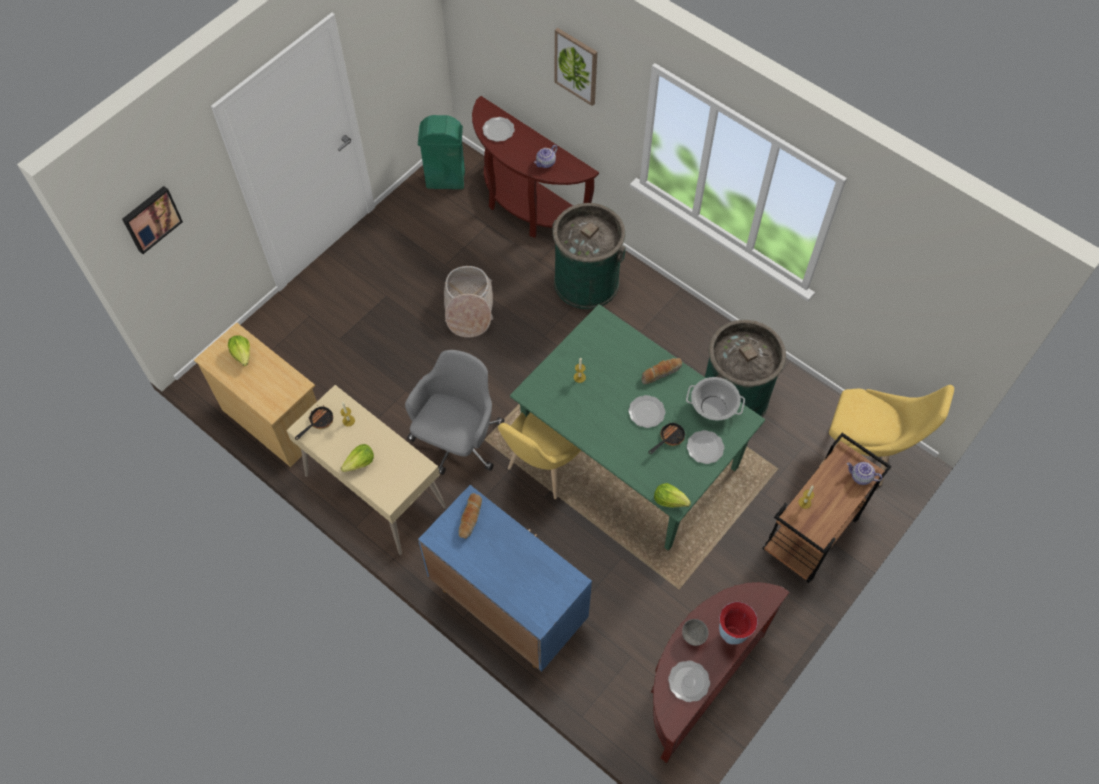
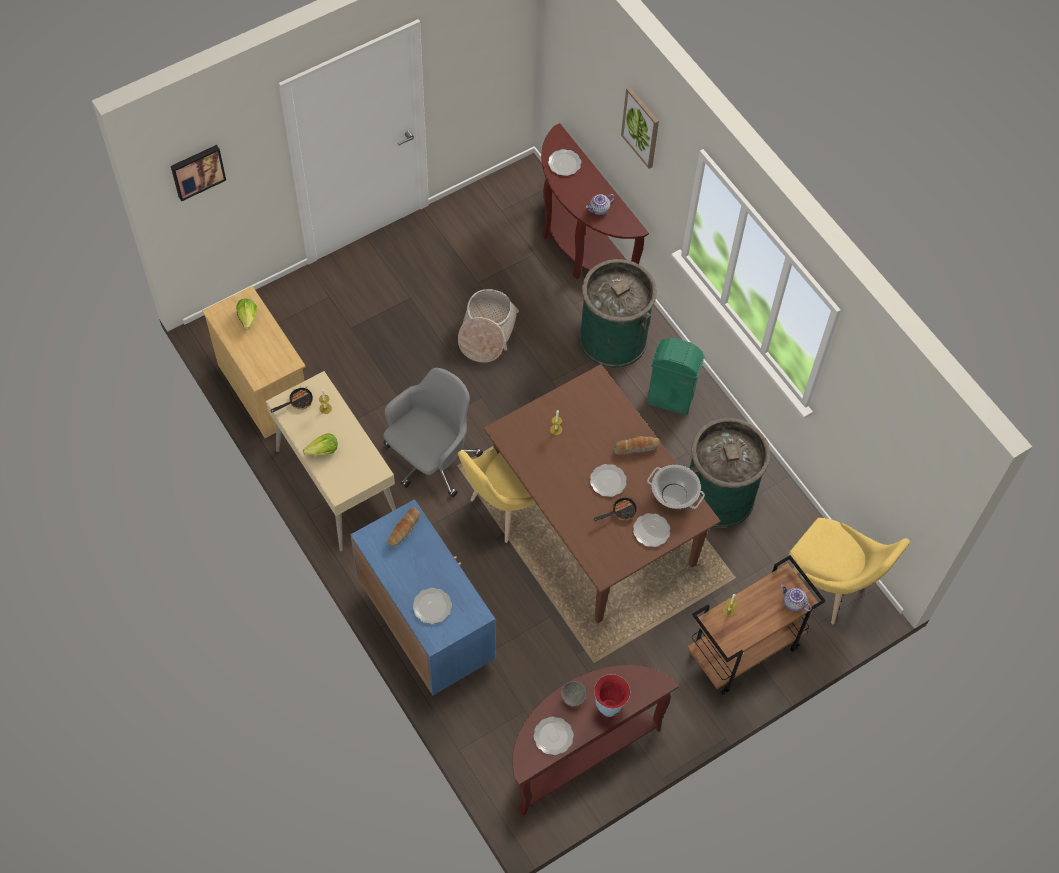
camera: 15 degrees right, 0 degrees up
(445, 180) = (507, 195): green trash can -> green trash can (669, 399)
(526, 587) = (432, 607): none -> plate
(629, 454) = (593, 521): green dining table -> brown dining table
(670, 500) = (599, 569): lettuce -> none

